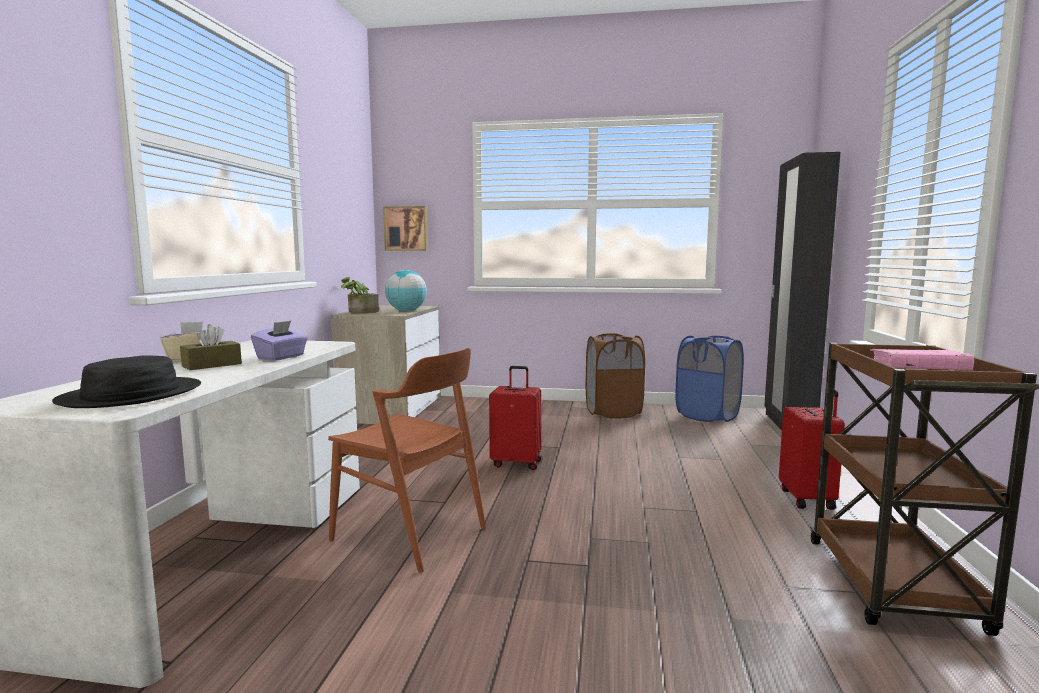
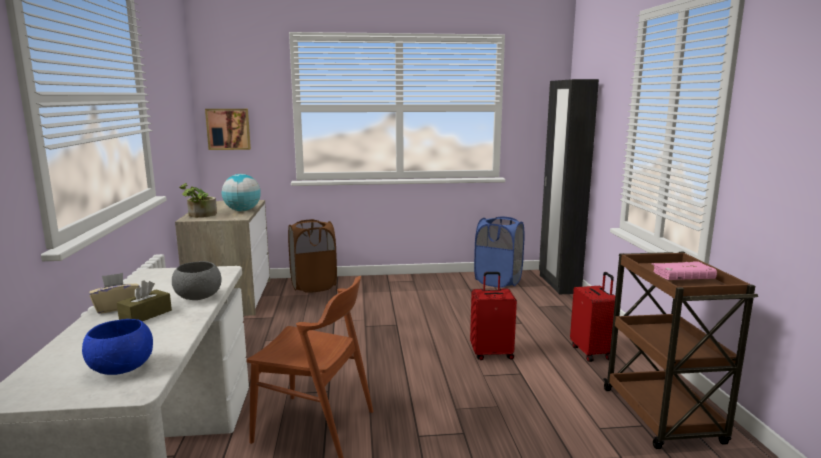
camera: 15 degrees left, 5 degrees up
(132, 395) = (122, 368): black hat -> blue bowl
(281, 357) = (198, 297): purple tissue box -> grey bowl
(516, 463) = (369, 345): red suitcase -> red suitcase (491, 353)
(613, 412) = (424, 284): brown laundry basket -> brown laundry basket (313, 286)

